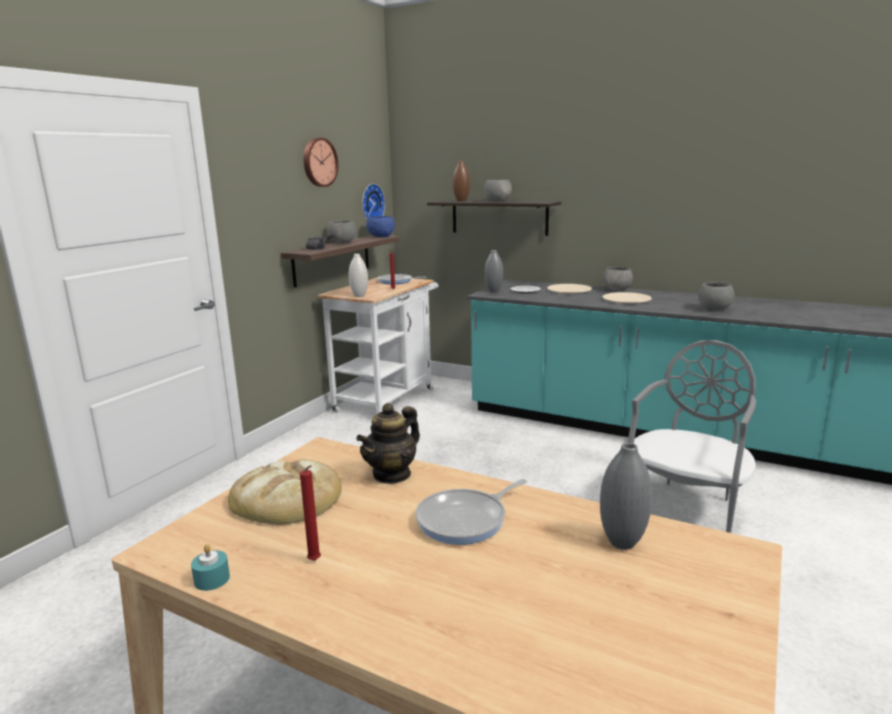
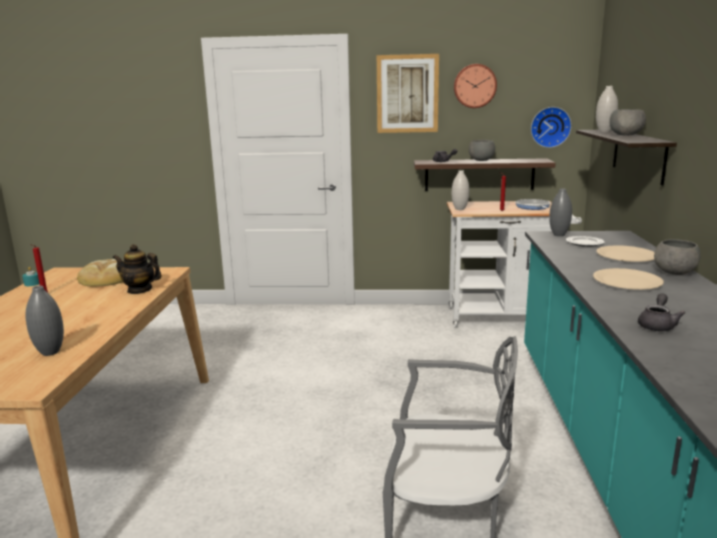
camera: 65 degrees right, 0 degrees up
(266, 171) = (407, 94): none -> picture
(381, 236) = (538, 160): blue bowl -> none
(461, 201) = (604, 131): brown vase -> white vase
(466, 520) = (82, 314): frying pan -> none
(713, 309) = (657, 325): grey bowl -> grey teapot

